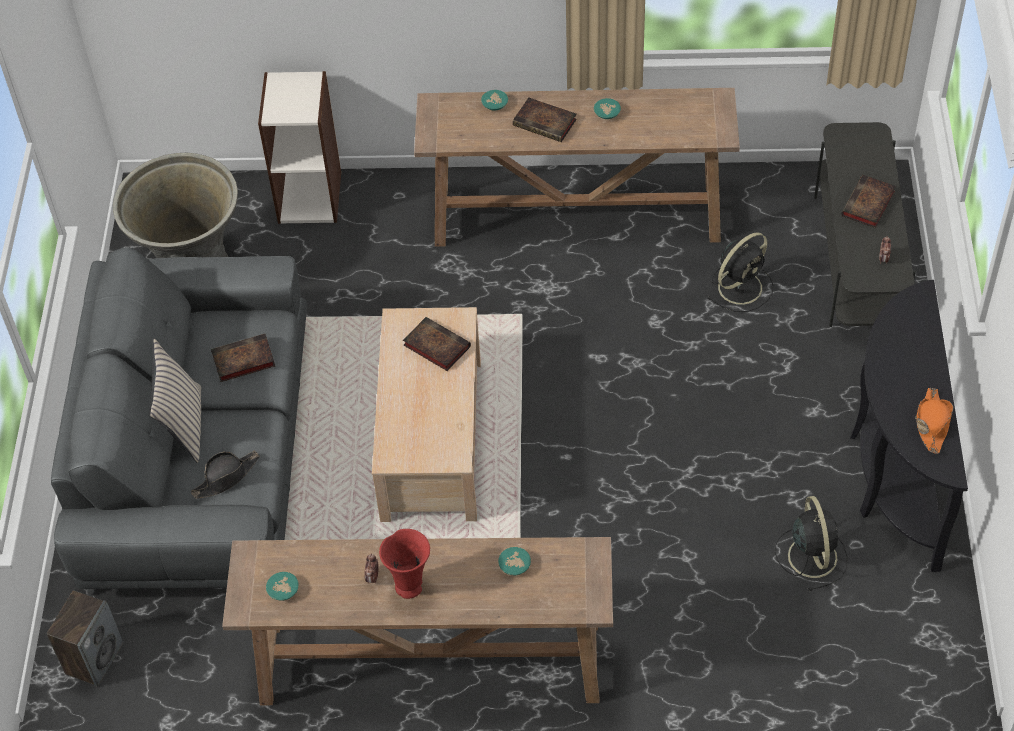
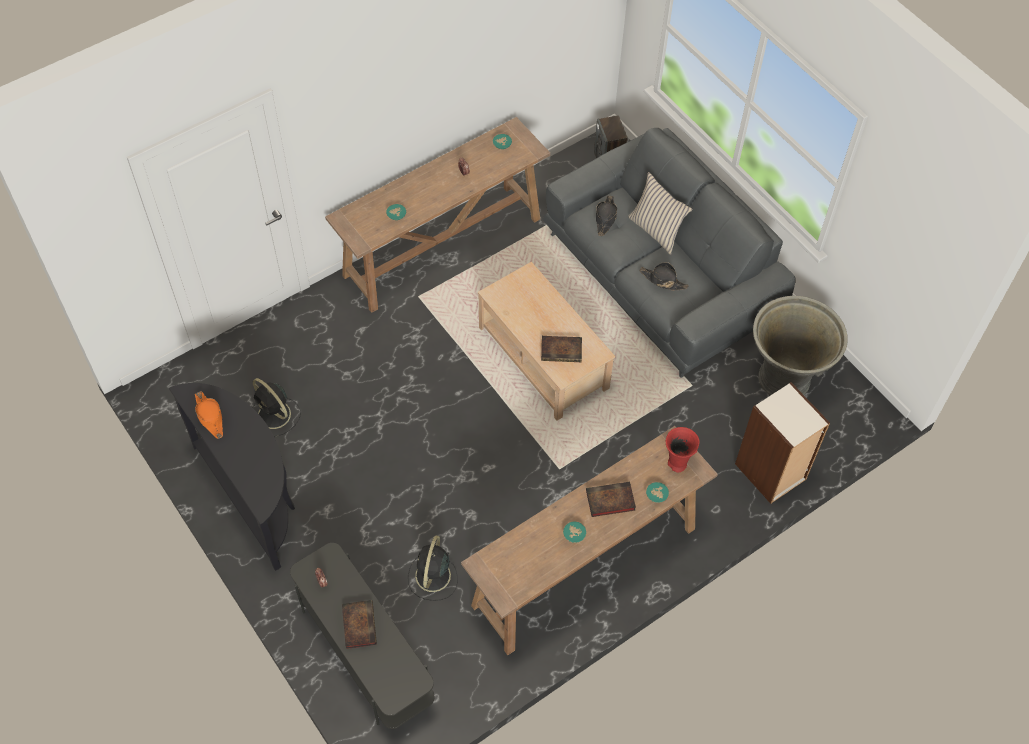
camera: 140 degrees right, 5 degrees up
(242, 361) = (662, 280): book -> black hat
(410, 585) = (442, 179): red vase -> red vase (677, 464)

